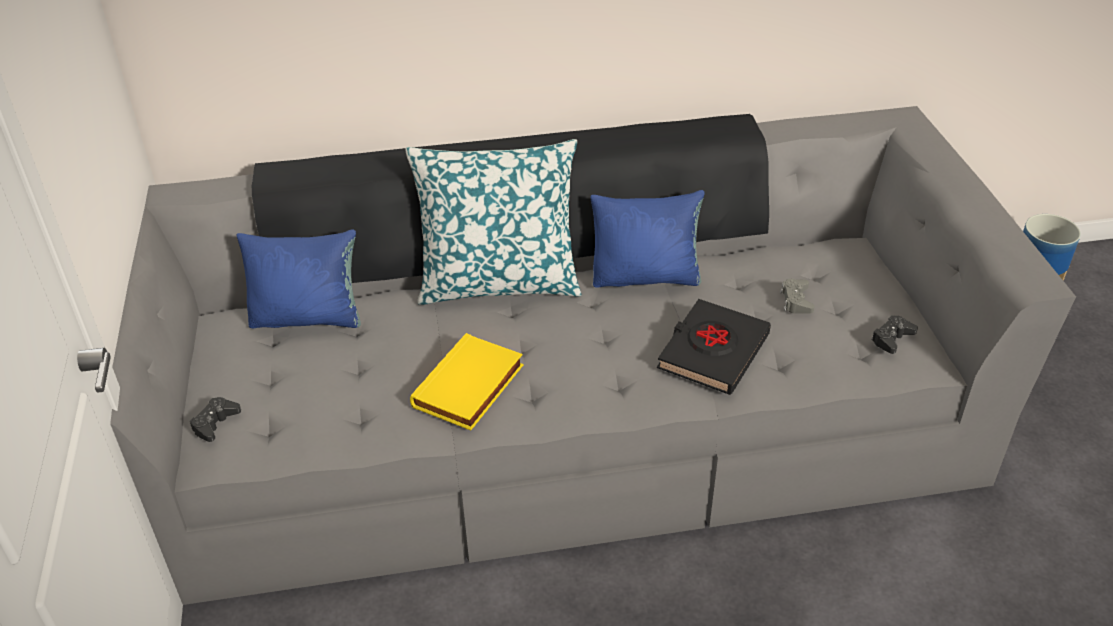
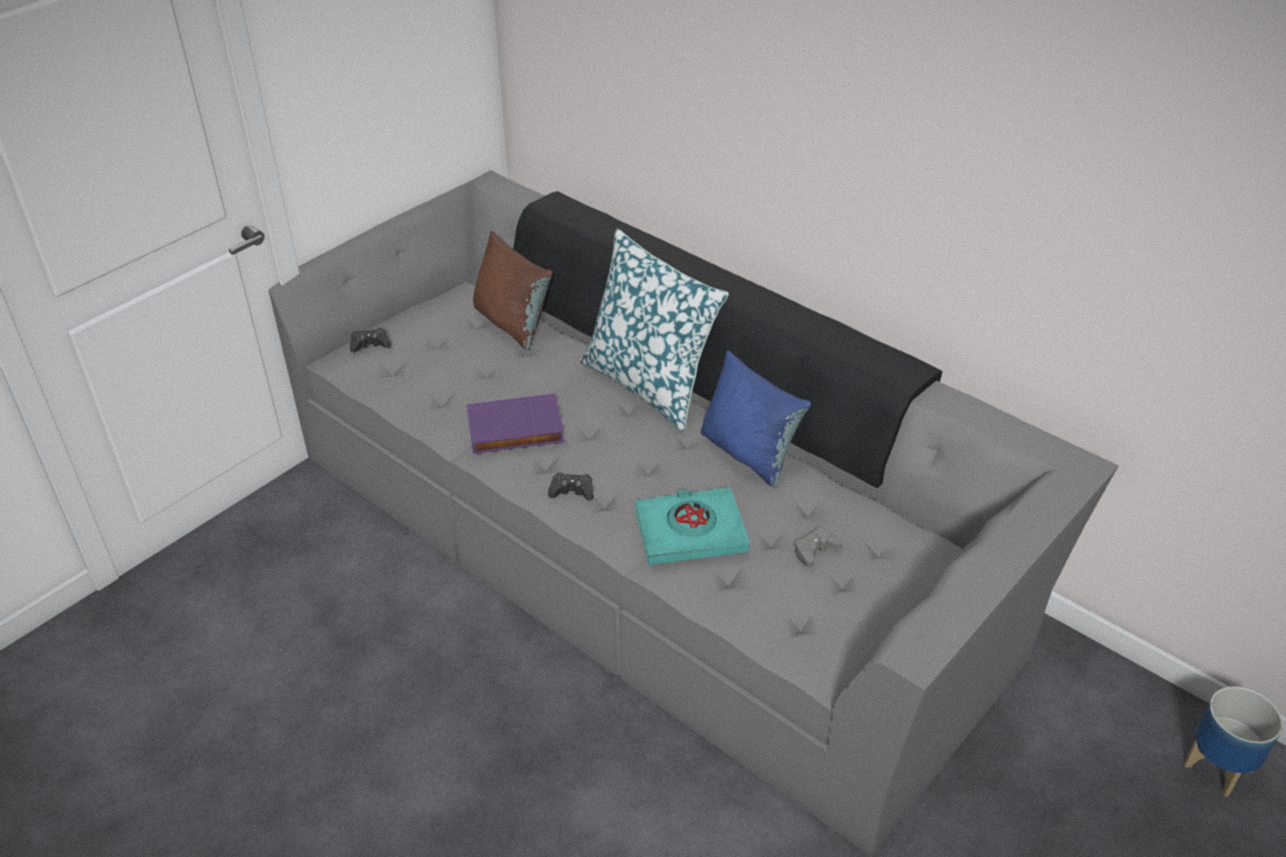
camera: 50 degrees right, 0 degrees up
(308, 317) = (512, 323): blue pillow -> brown pillow
(470, 387) = (515, 430): yellow book -> purple book
(712, 352) = (690, 532): black book -> turquoise book
(892, 338) = (834, 633): black game controller -> black game controller (572, 491)

